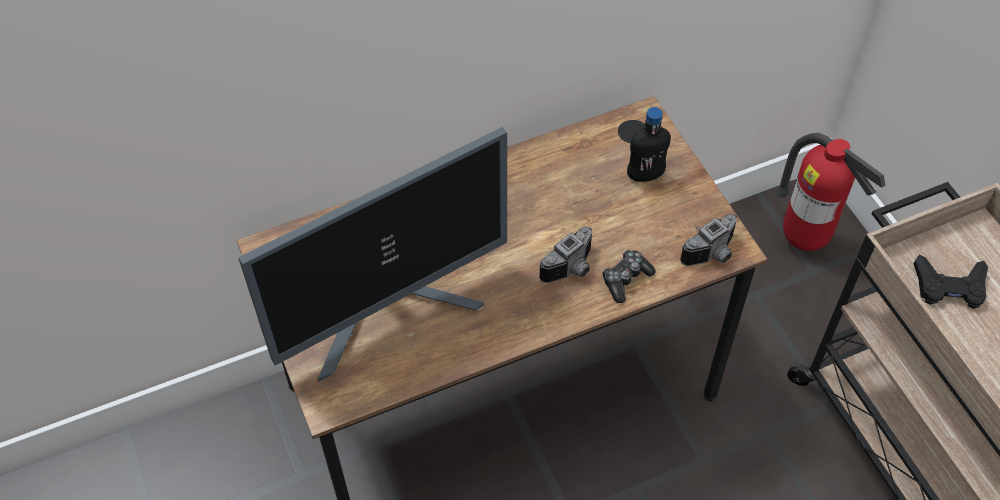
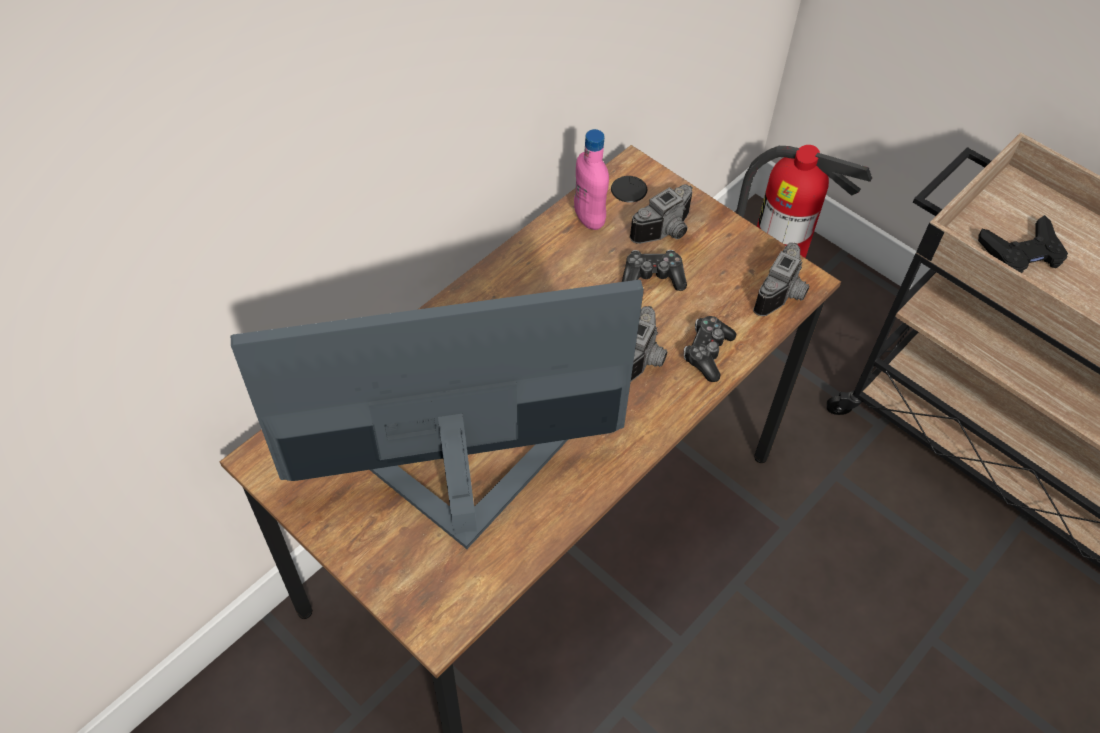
camera: 25 degrees left, 0 degrees up
(391, 312) = (458, 483): monitor -> monitor turned 135 degrees counterclockwise
(588, 145) = (589, 218): none -> pink bottle
(614, 207) = (652, 277): none -> game controller
(645, 175) = (667, 232): black bottle -> camera

